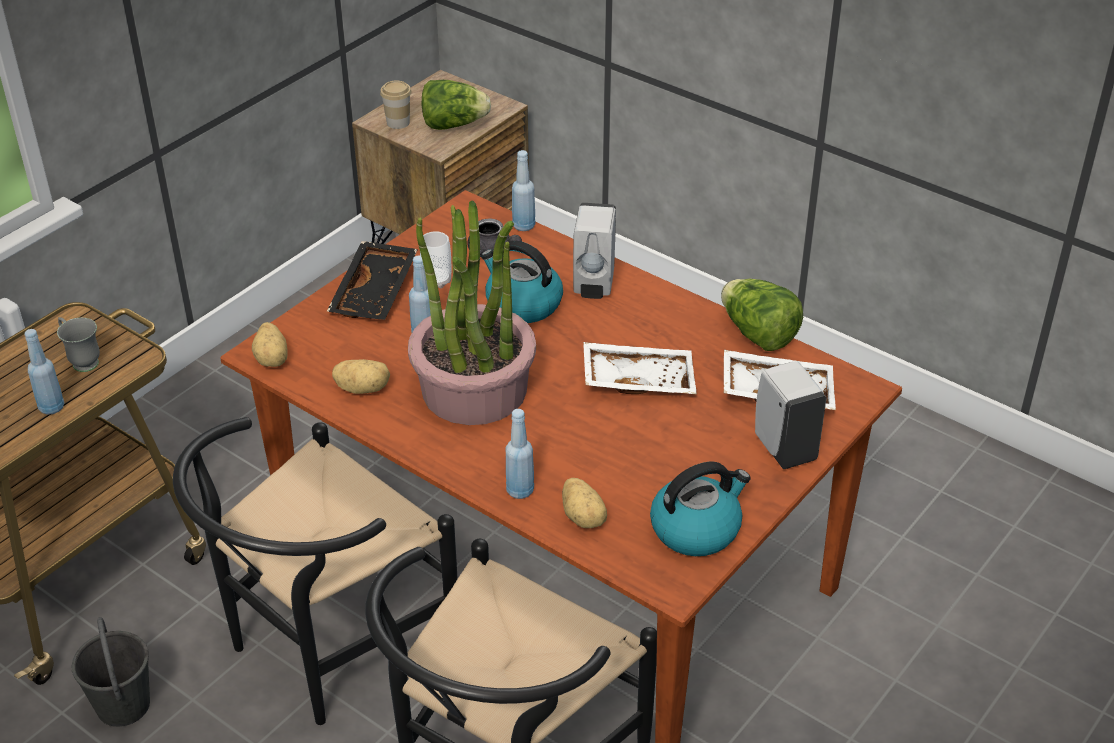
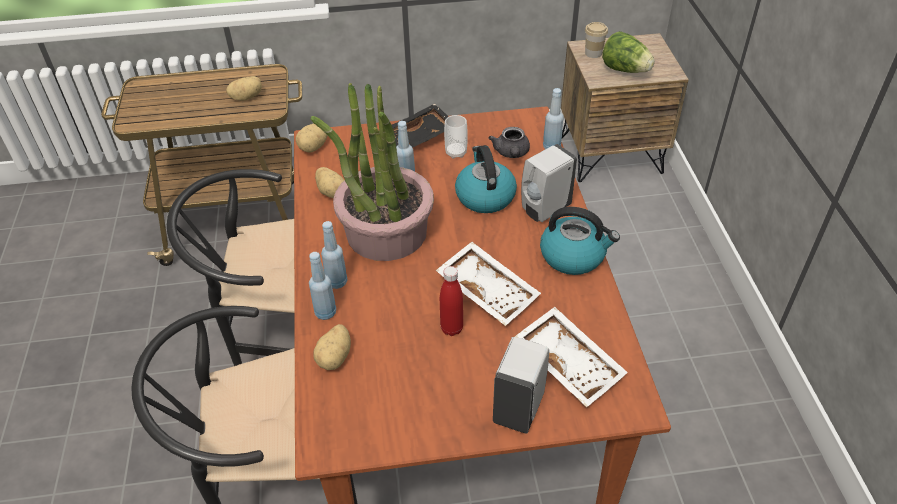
camera: 45 degrees right, 5 degrees up
(51, 407) = (204, 113): blue bottle -> blue bottle (337, 282)
(81, 361) = (246, 97): grey mug -> potato
(123, 704) = (180, 301): grey bucket -> none
(650, 428) = (451, 328): none -> red bottle
(696, 529) = (387, 419): kettle -> kettle (573, 256)
(757, 334) = (609, 313): lettuce -> none

